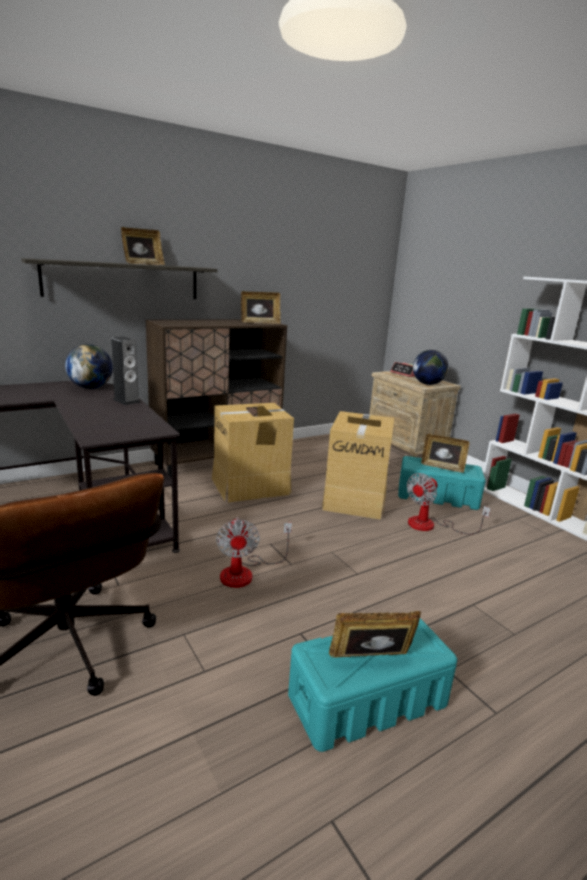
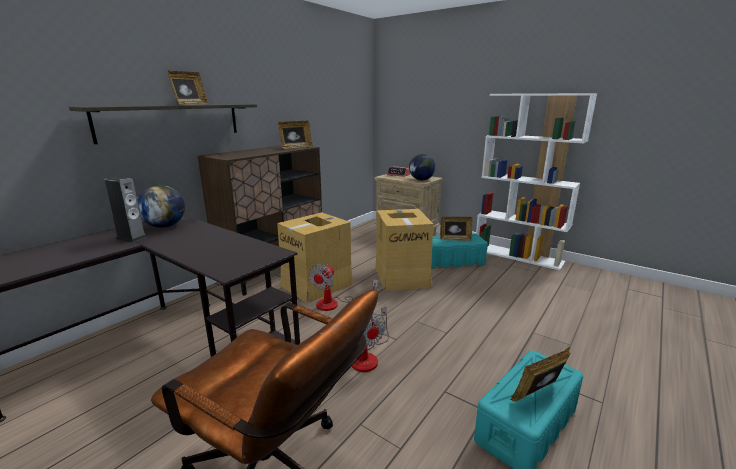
camera: 20 degrees left, 0 degrees up
(126, 401) = (214, 232): speaker -> speaker (131, 237)
(431, 525) = (465, 283): fan -> fan (335, 304)

